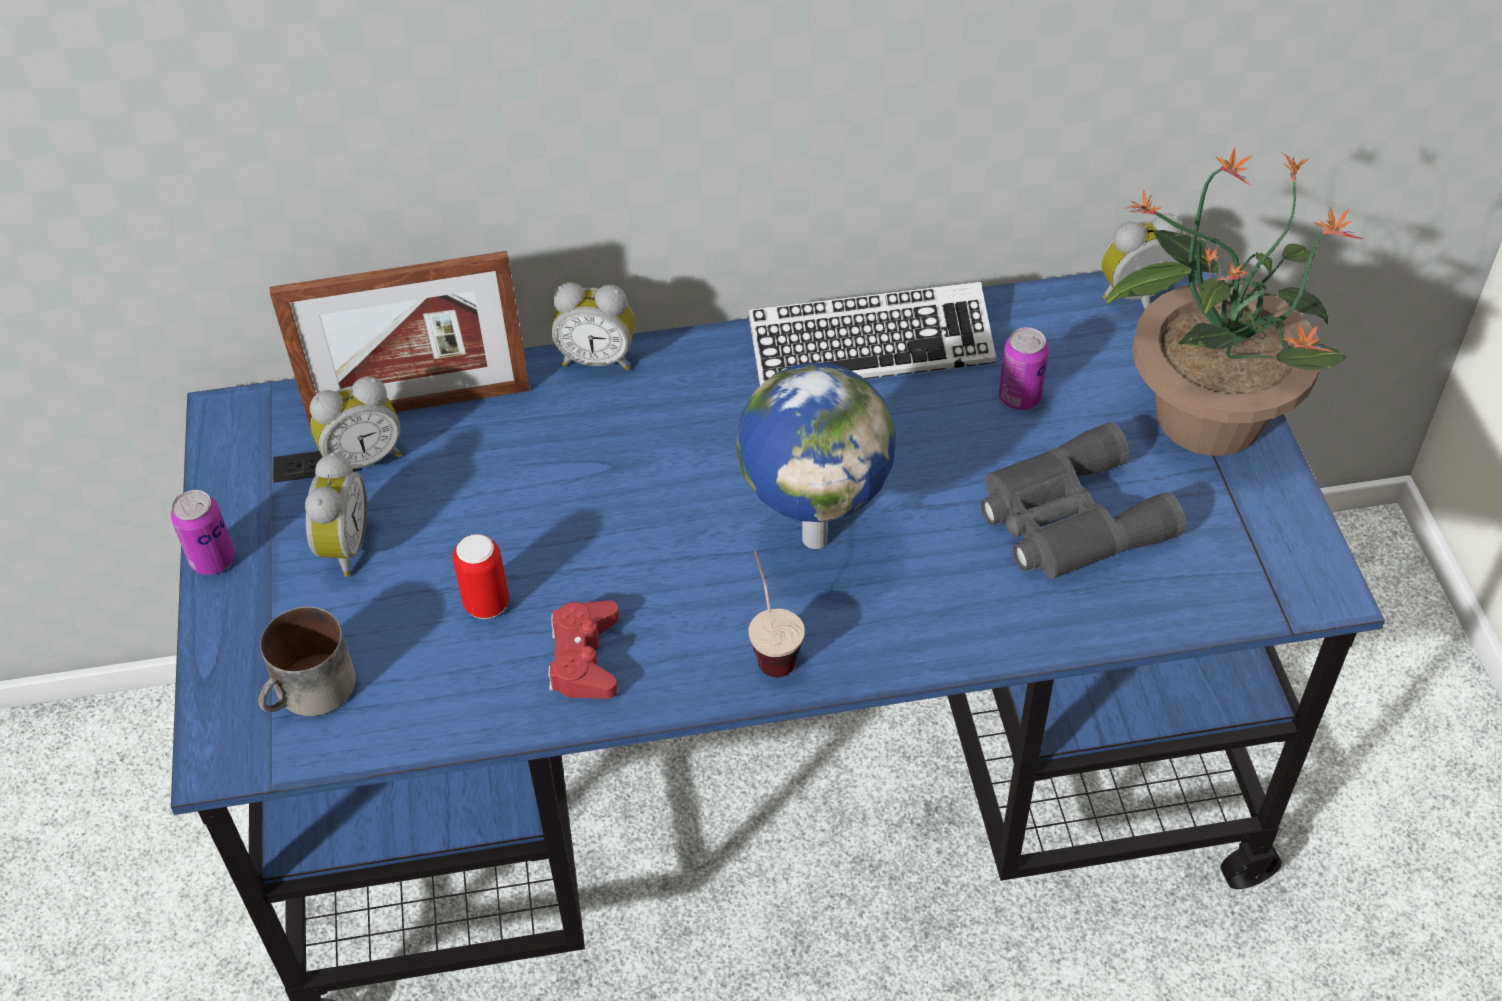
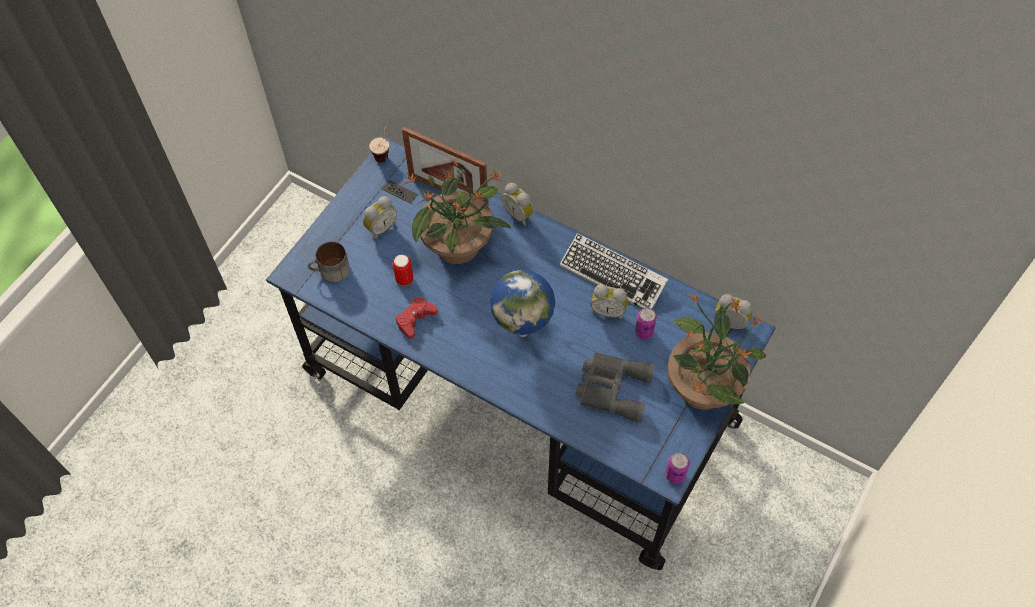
camera: 40 degrees right, 10 degrees up
(213, 560) = (342, 205): can -> can (675, 475)
(363, 458) = (414, 200): alarm clock -> alarm clock (608, 311)
(538, 479) = (459, 246): none -> potted plant
(770, 645) = (473, 358): cup -> cup (385, 151)

